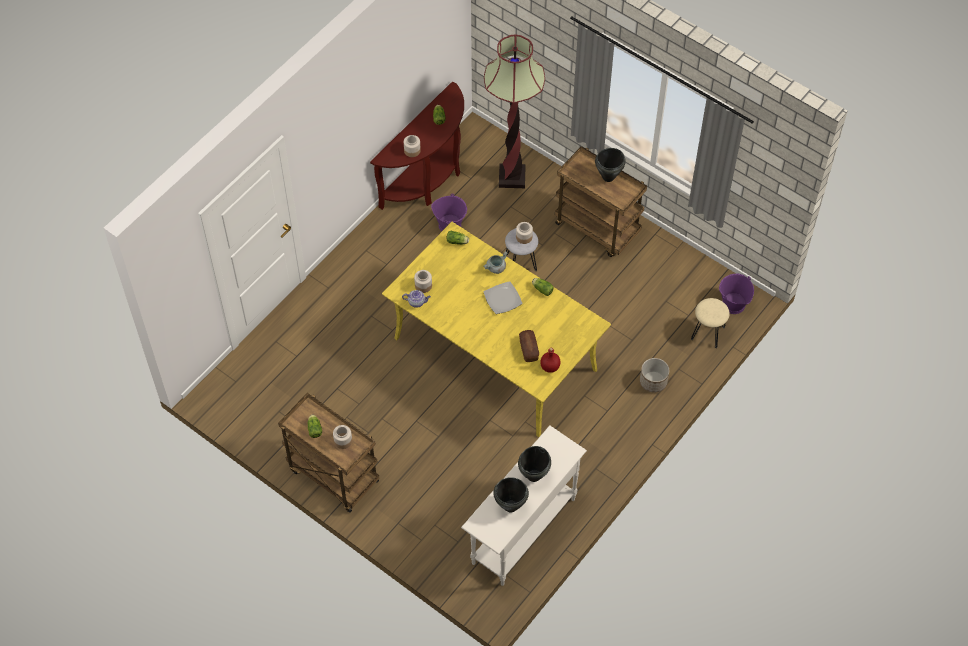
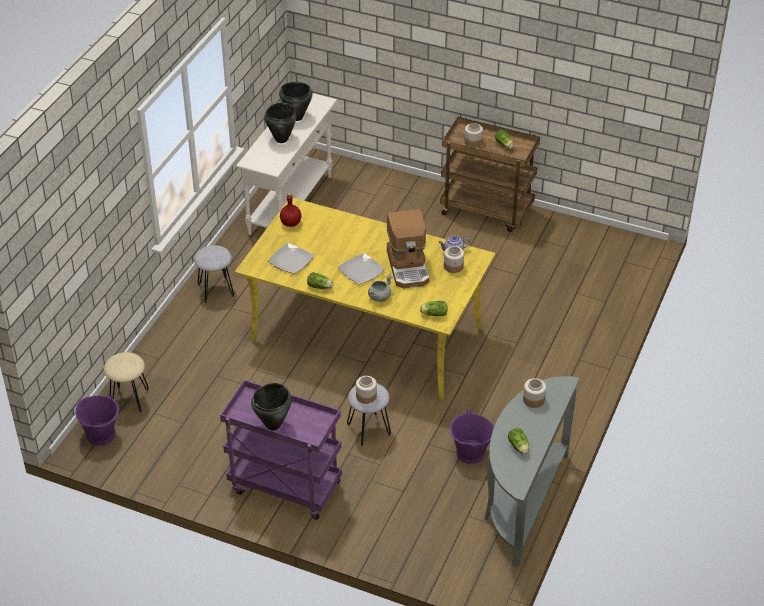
camera: 165 degrees right, 15 degrees down
(428, 179) = (522, 502): brown console table -> grey console table
(461, 293) = (408, 267): none -> coffee machine
(512, 177) = (414, 528): floor lamp -> none
(528, 349) = (318, 233): bread -> none
(560, 323) = (291, 260): none -> plate
(598, 228) = (284, 487): brown cart -> purple cart
(617, 435) = (216, 289): none -> grey stool
(653, 381) = (185, 341): planter -> none

